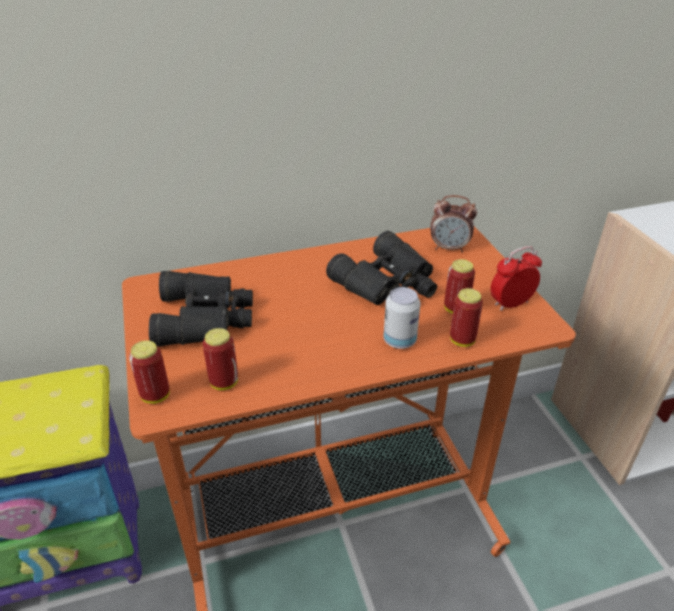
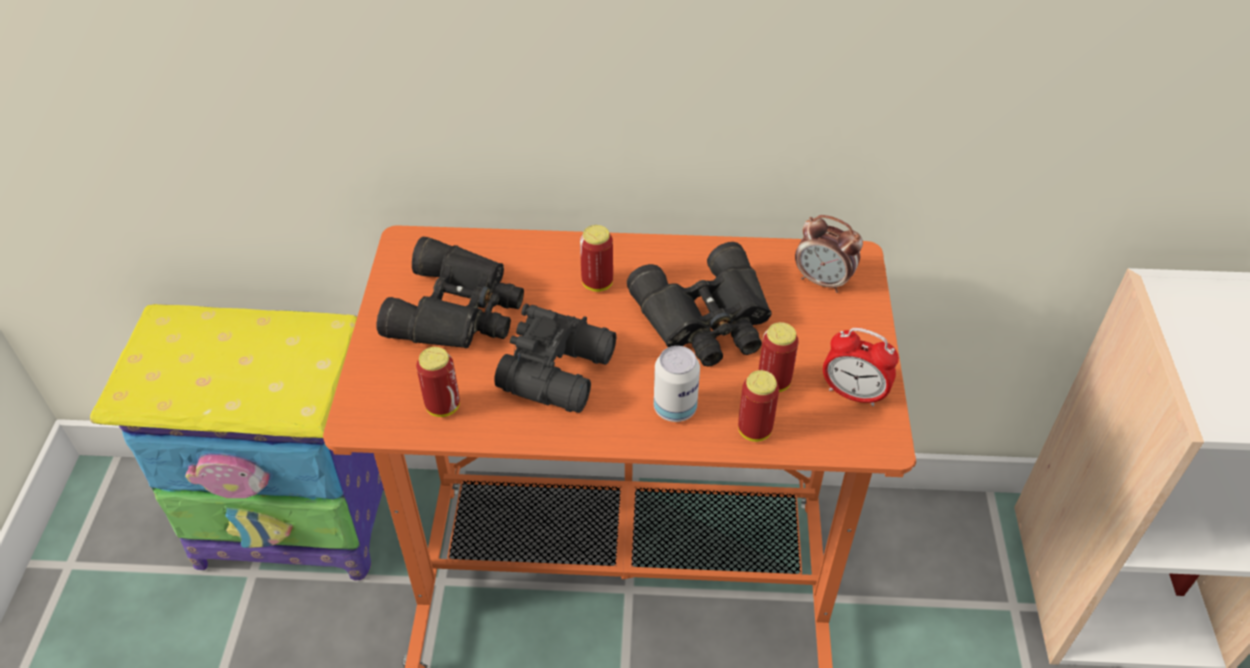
camera: 20 degrees right, 10 degrees up
(155, 396) = (363, 401): can -> can (597, 283)
(304, 337) = (561, 370): none -> black binoculars
(511, 304) = (853, 394): alarm clock -> alarm clock turned 150 degrees counterclockwise

